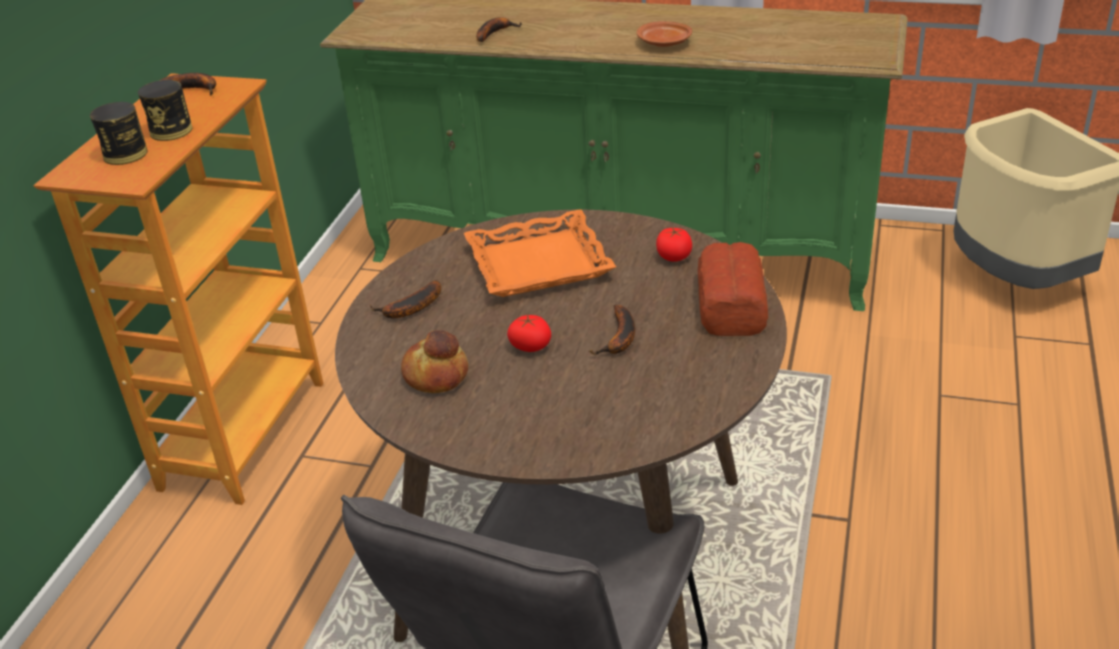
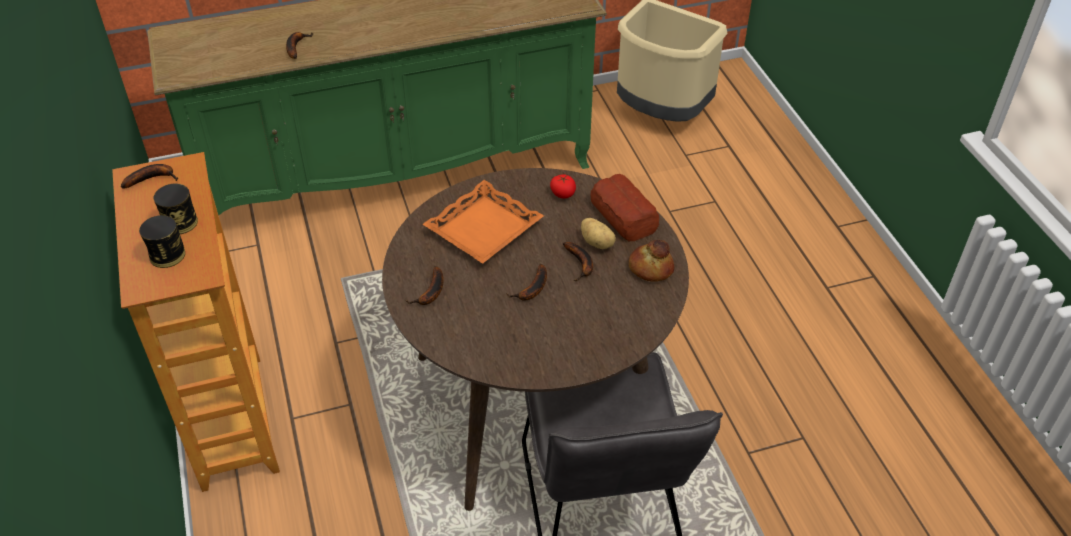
camera: 35 degrees left, 10 degrees up
(435, 375) = (492, 332): bread -> bread (650, 268)
(530, 345) = (532, 289): tomato -> banana
(665, 43) = (433, 24): brown plate -> none
(666, 322) = (597, 242): none -> potato

